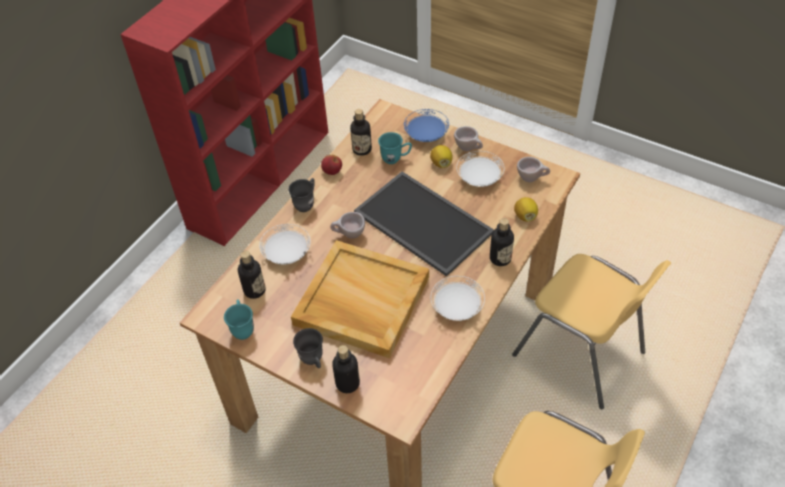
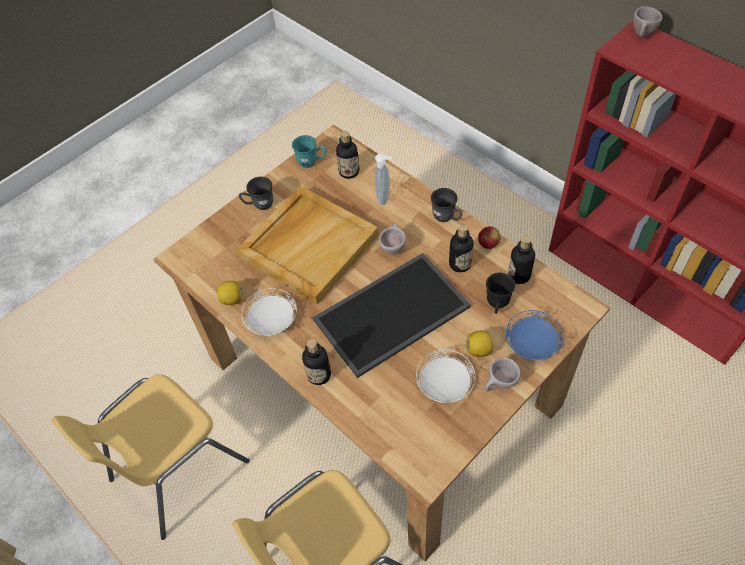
camera: 105 degrees right, 5 degrees up
(286, 253) = (384, 197): white plate -> soap dispenser
(347, 383) = (227, 225): bottle -> bottle (460, 264)
(395, 158) = (497, 305): turquoise mug -> black mug
(525, 216) = (371, 417): lemon -> lemon (232, 299)
(532, 178) = (430, 443): beige cup -> beige cup (642, 35)

